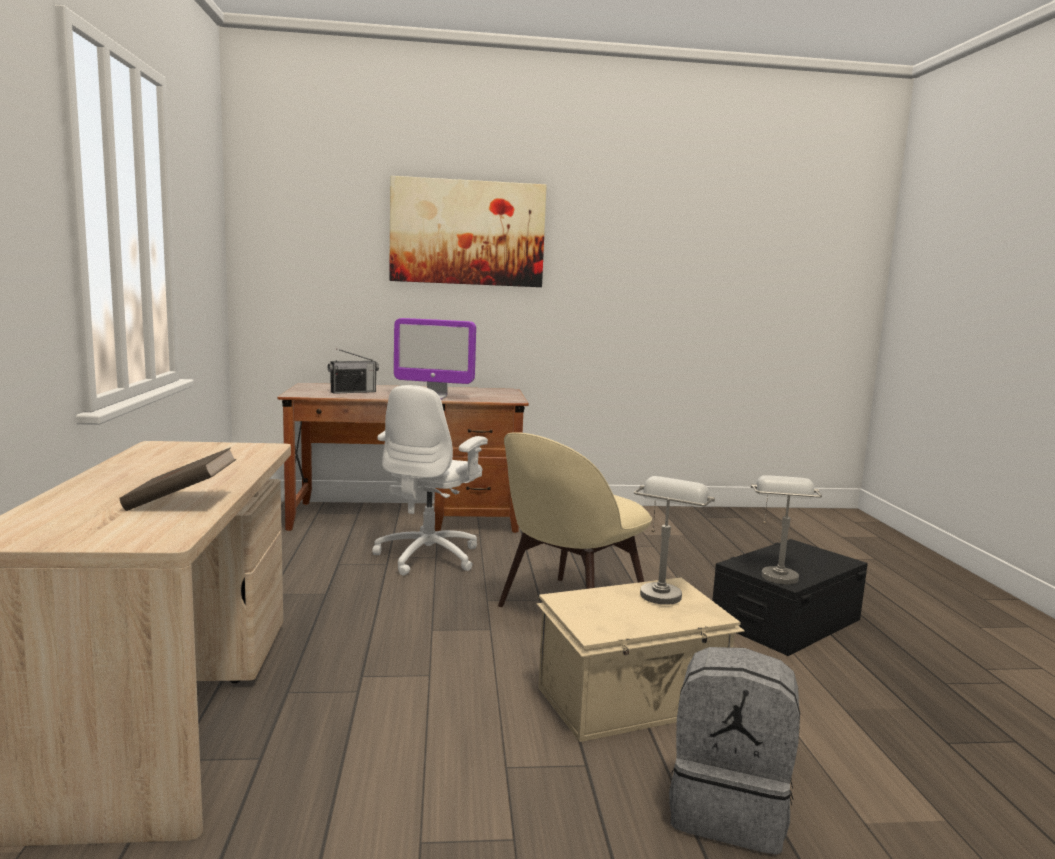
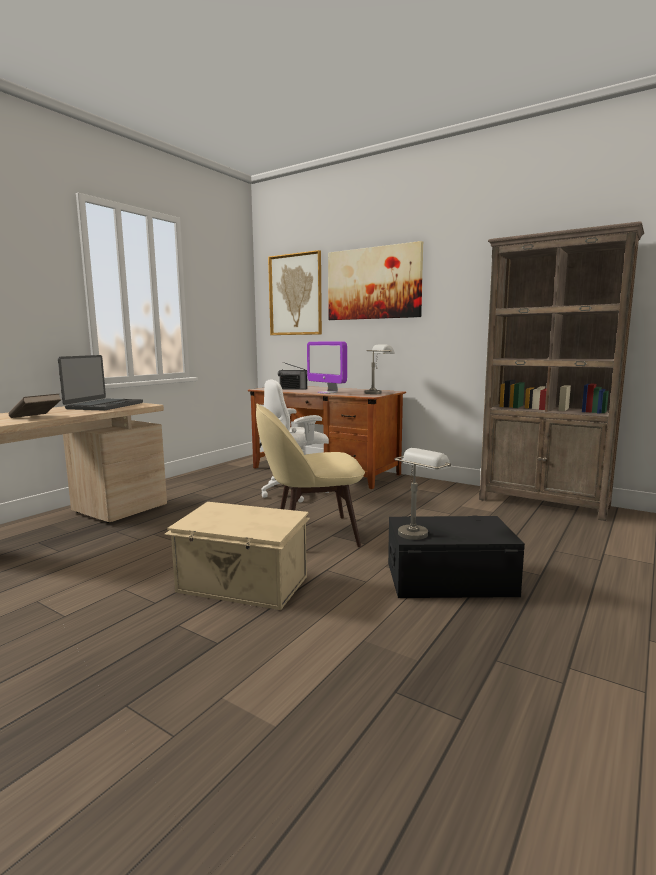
camera: 40 degrees right, 0 degrees up
(188, 458) = (104, 406): none -> laptop
(320, 234) = (295, 295): none -> picture
(663, 590) = (276, 515): grey table lamp -> grey table lamp (378, 393)
(706, 515) = (544, 503): none -> brown bookcase
(729, 809) = (169, 651): grey backpack -> none

